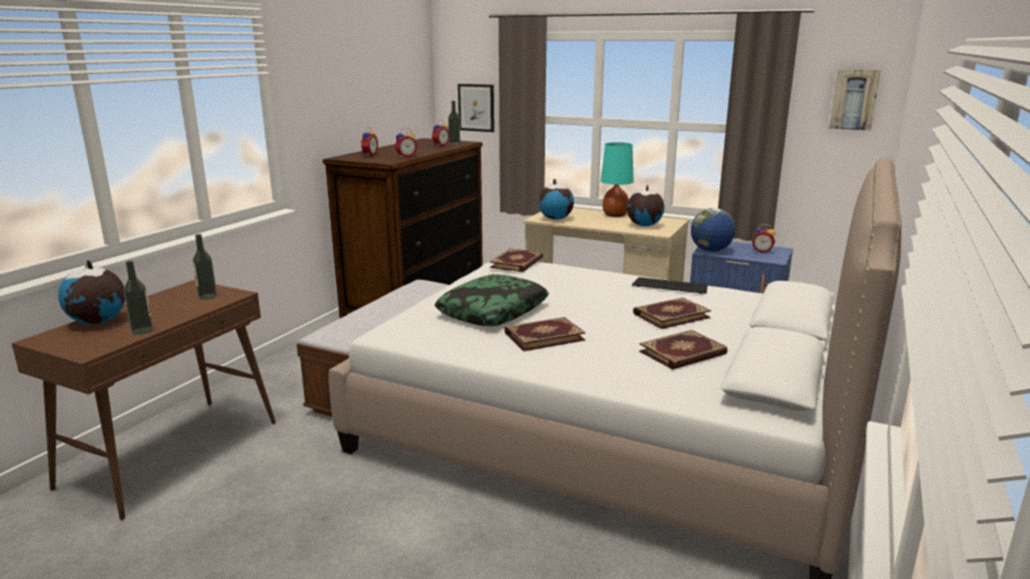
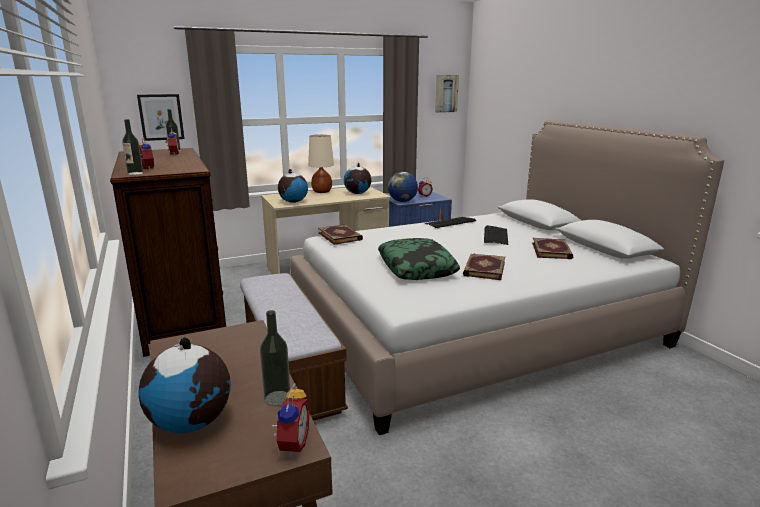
camera: 50 degrees left, 0 degrees up
(207, 296) = (228, 343): bottle -> bottle (135, 173)
(405, 157) = (189, 164): alarm clock -> alarm clock (291, 444)
(614, 215) = (321, 192): turquoise table lamp -> beige table lamp
(670, 315) = (495, 236): book -> keyboard

